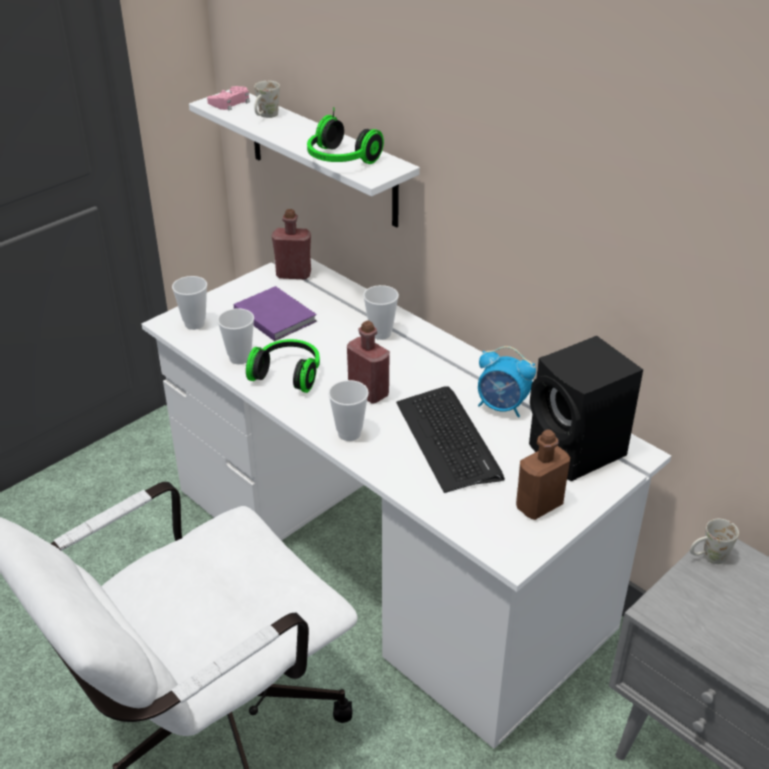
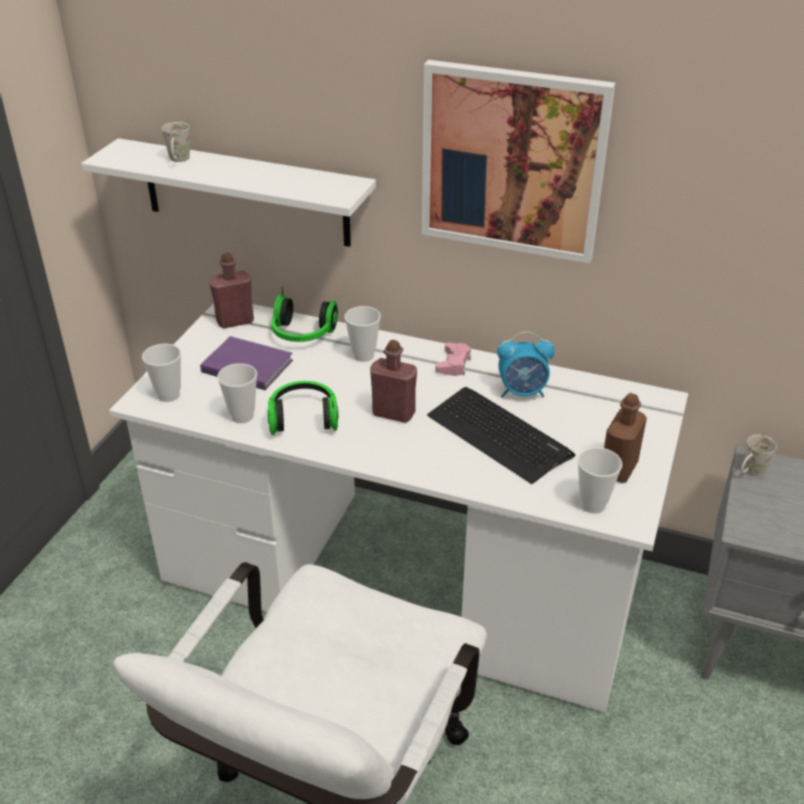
camera: 25 degrees left, 0 degrees up
(230, 103) = (128, 154): pink game controller -> pink game controller (453, 364)
(340, 160) = (294, 188): headphones -> headphones (302, 335)
(349, 433) = (405, 457): cup -> cup (593, 504)
(530, 174) = (513, 161): none -> picture
(578, 452) = (615, 413): black speaker -> none

